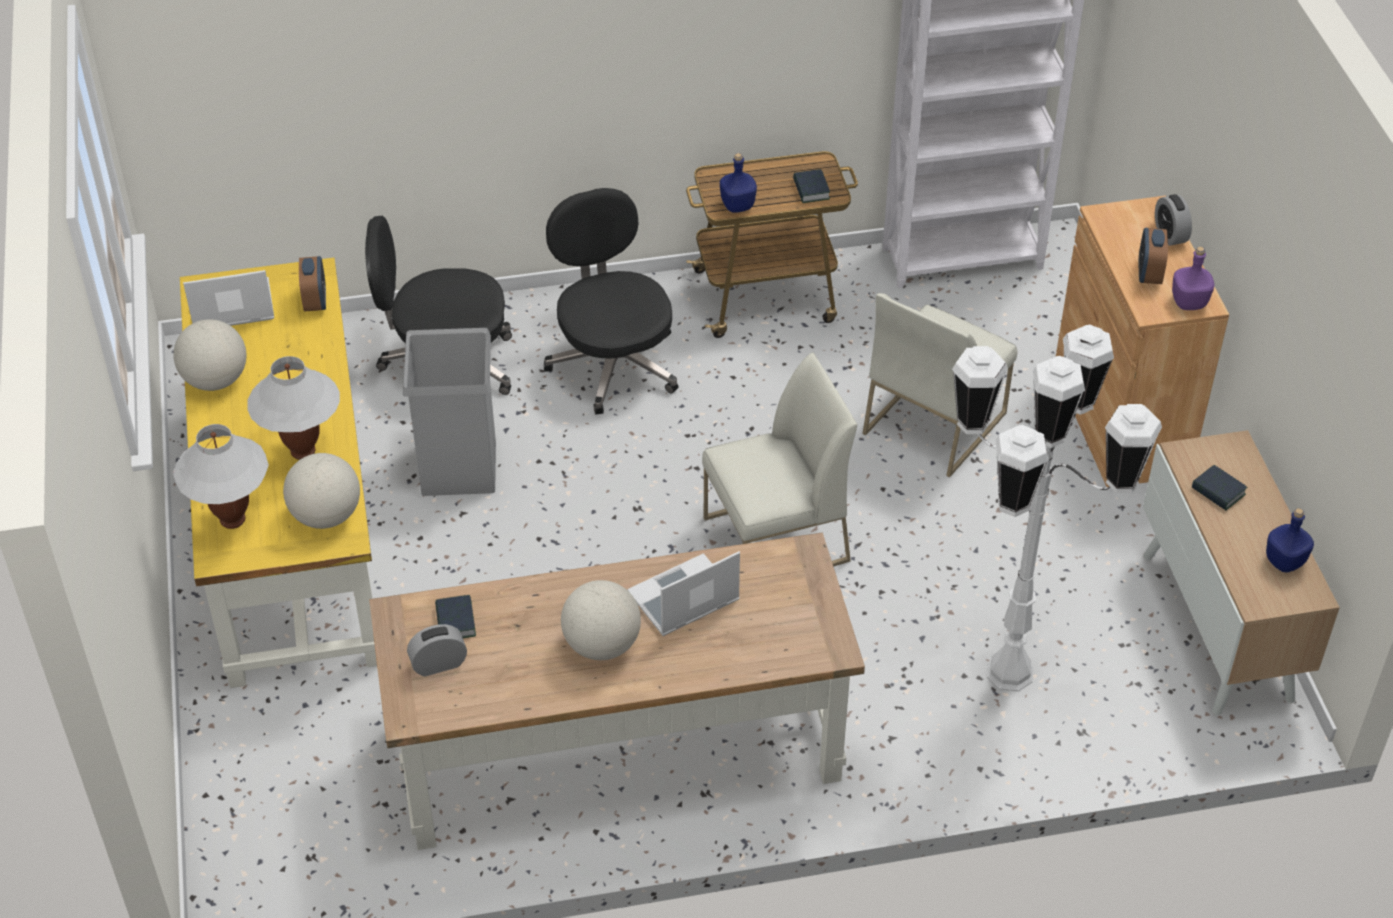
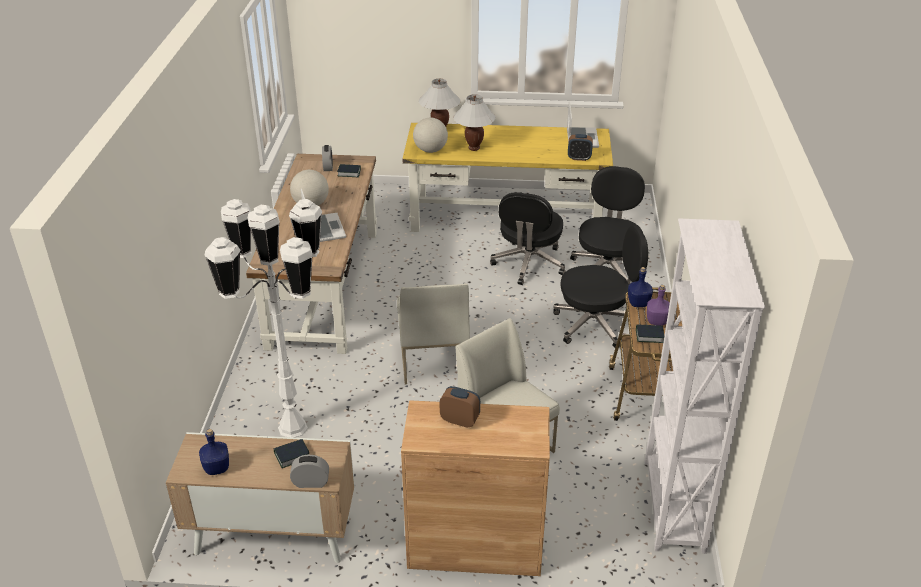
camera: 105 degrees right, 10 degrees down
(215, 380) = (531, 132): globe -> none
(458, 468) = (528, 264): grey trash can -> black office chair
(1170, 234) = (501, 445): alarm clock -> alarm clock (311, 482)
(1189, 302) = (421, 432): purple bottle -> purple bottle (657, 321)

